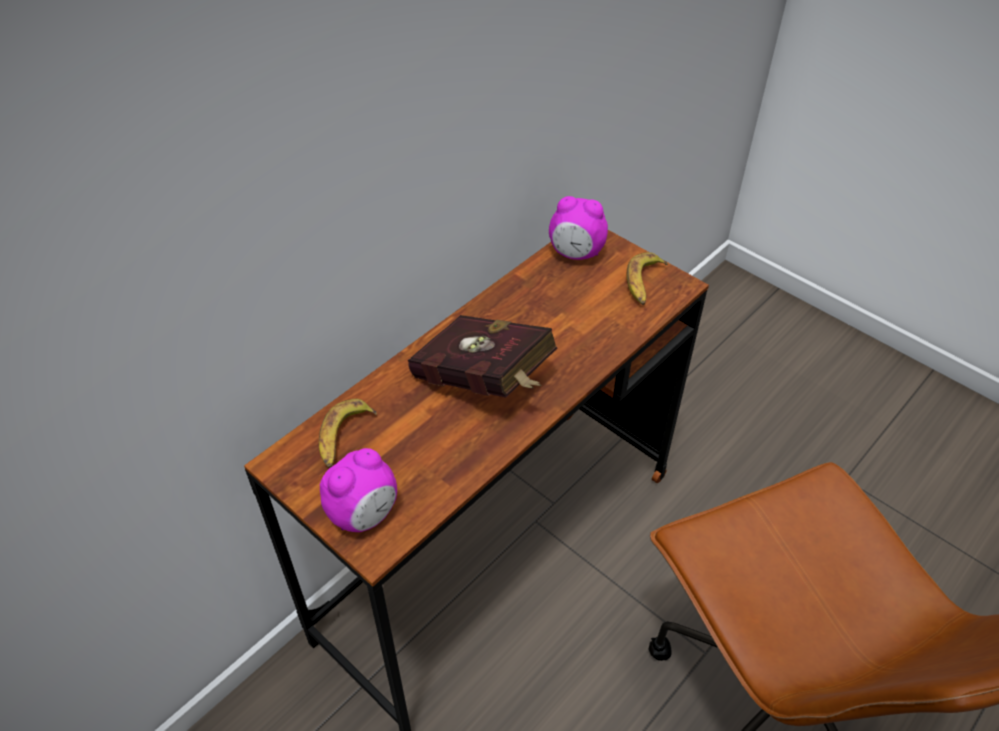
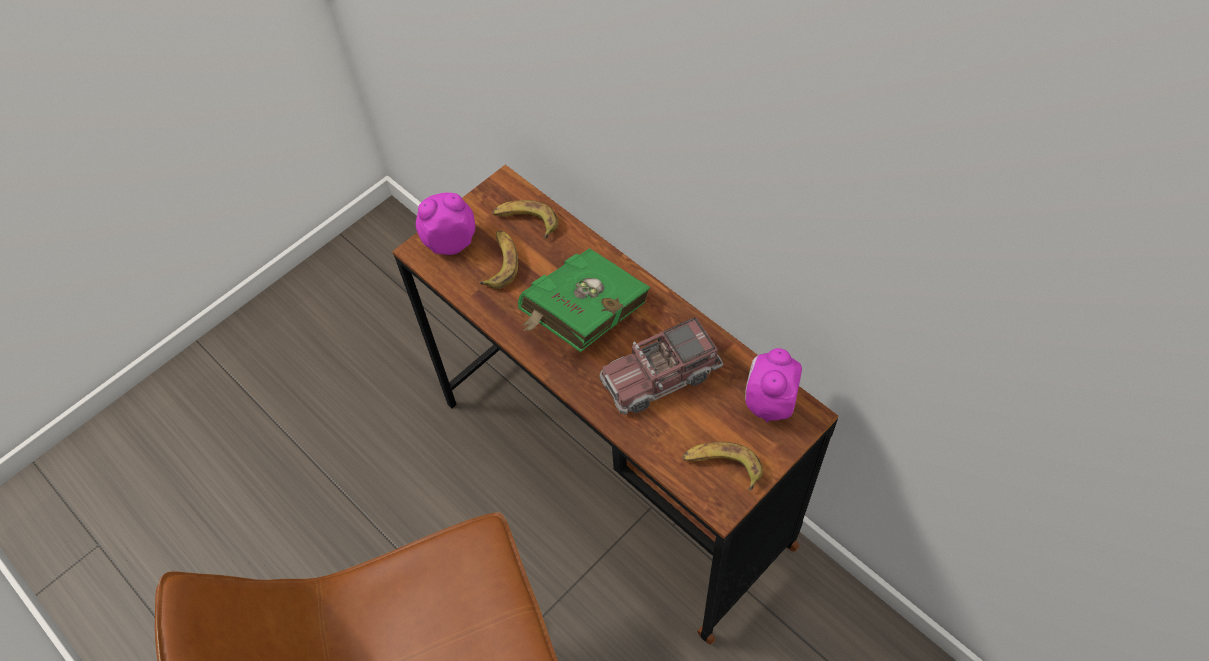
camera: 95 degrees right, 10 degrees up
(364, 514) = (450, 241): alarm clock -> alarm clock turned 120 degrees clockwise
(404, 459) = (500, 263): none -> banana
(486, 382) = (581, 319): red book -> green book
(553, 322) = (660, 376): none -> toy truck

